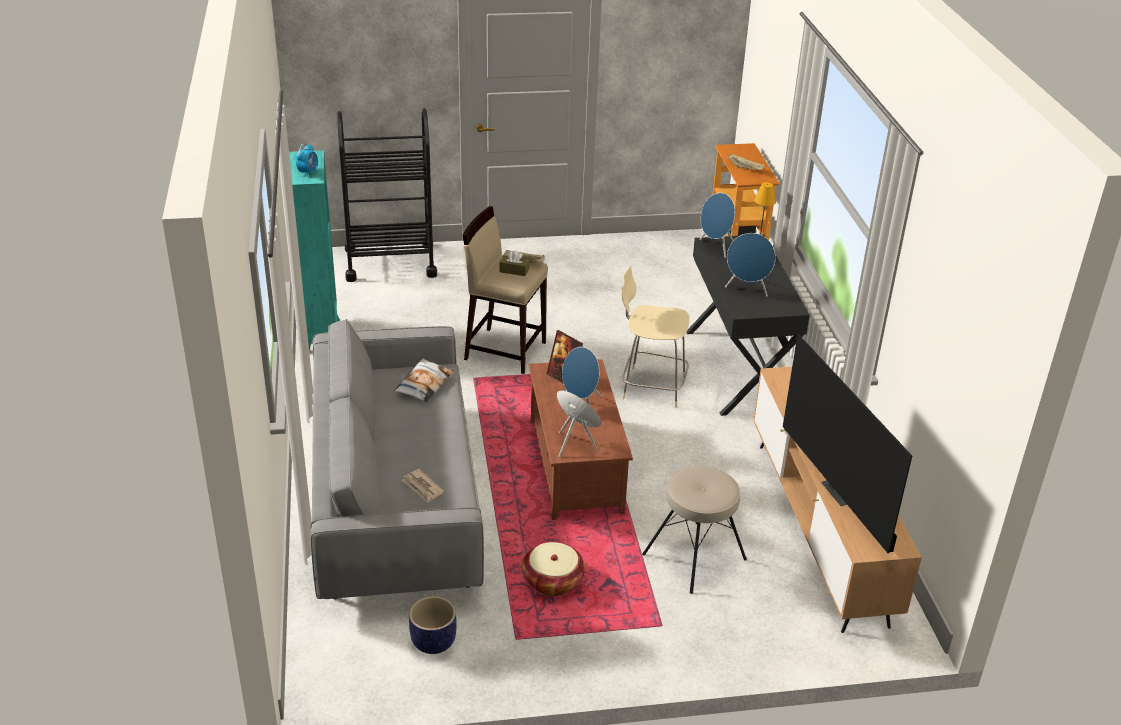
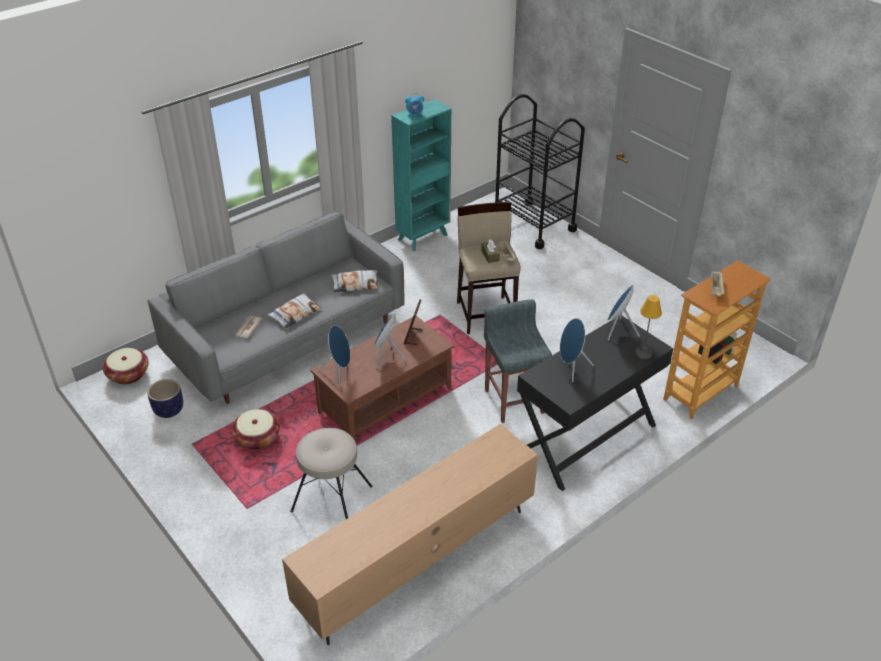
camera: 60 degrees right, 5 degrees up
(322, 661) = (128, 374): none -> basket
(432, 444) = (295, 314): none -> pillow
(651, 387) = (514, 400): beige chair -> grey stool
(842, 491) = (369, 524): television -> none

